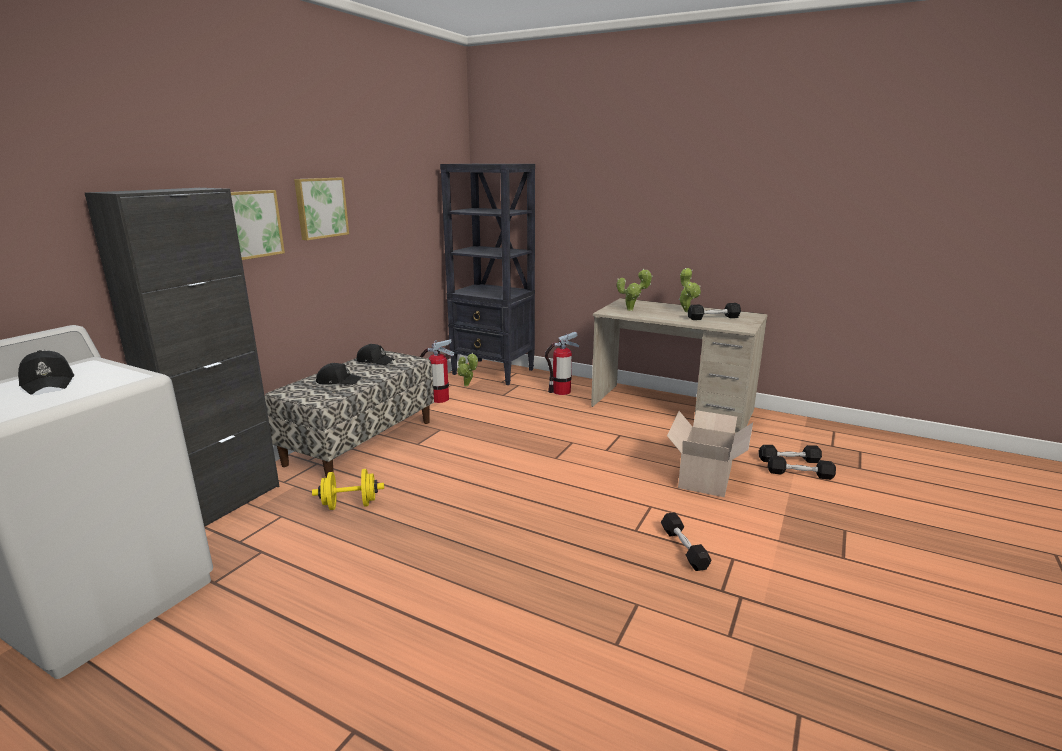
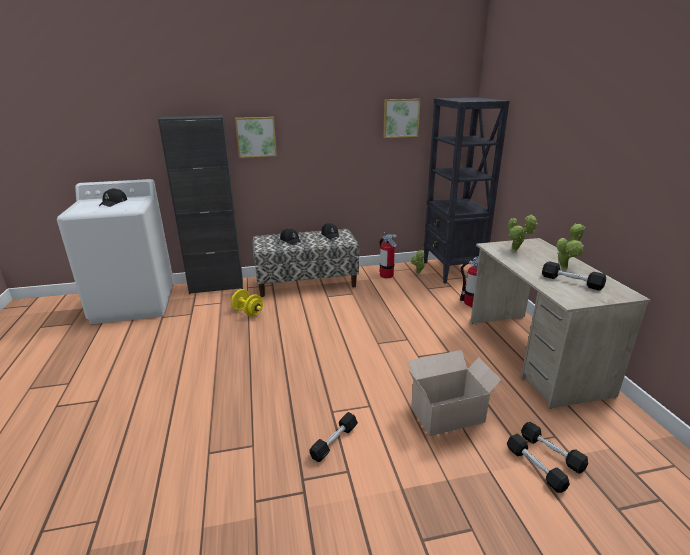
camera: 50 degrees right, 5 degrees up
(320, 208) = (311, 129): picture -> picture (401, 118)

